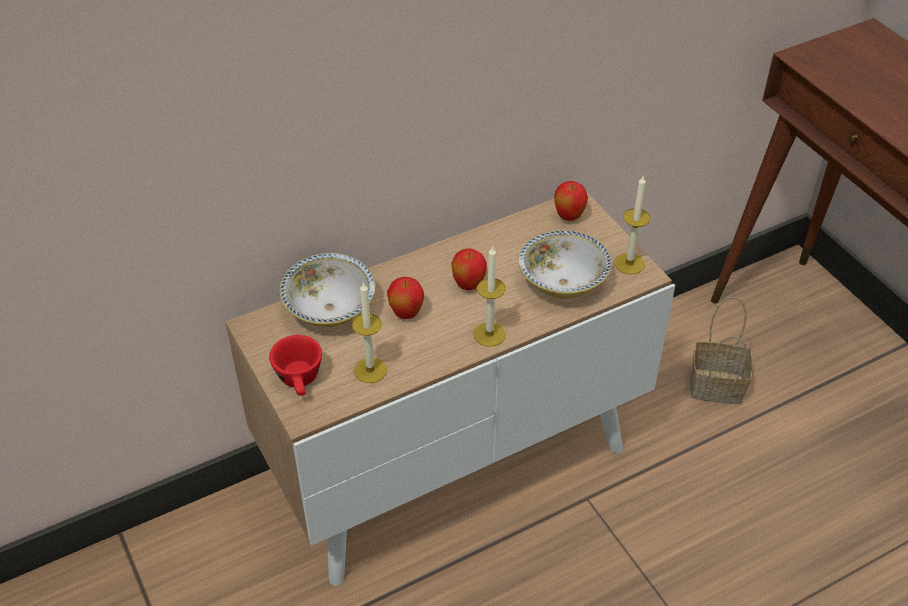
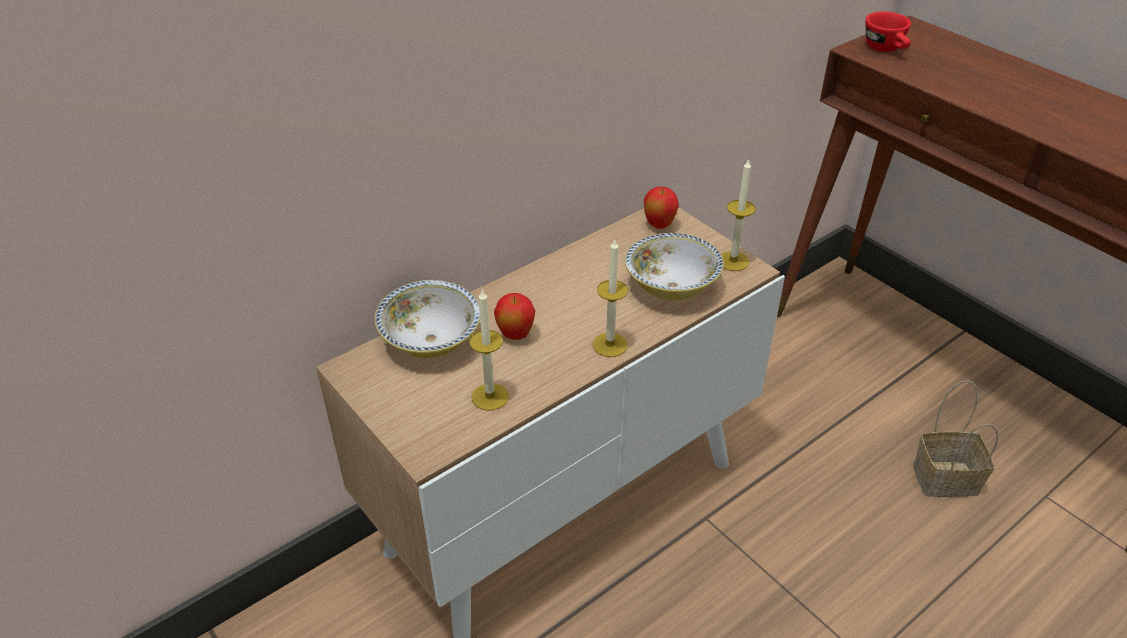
camera: 10 degrees left, 5 degrees down
(300, 381) = (414, 418): red cup -> red cup (886, 49)
(468, 285) = (574, 300): apple -> none
(718, 385) = (803, 391): basket -> basket (947, 478)

